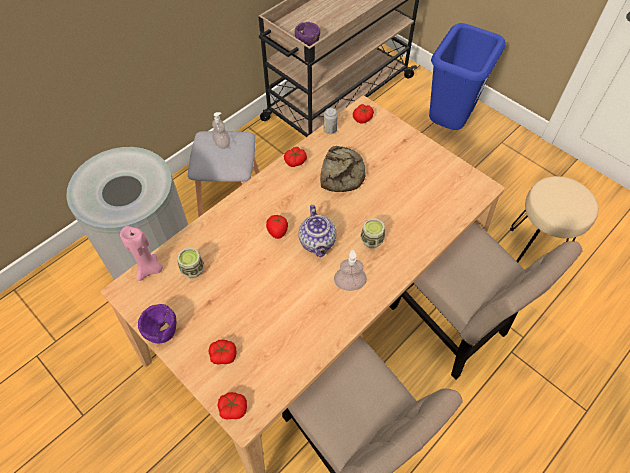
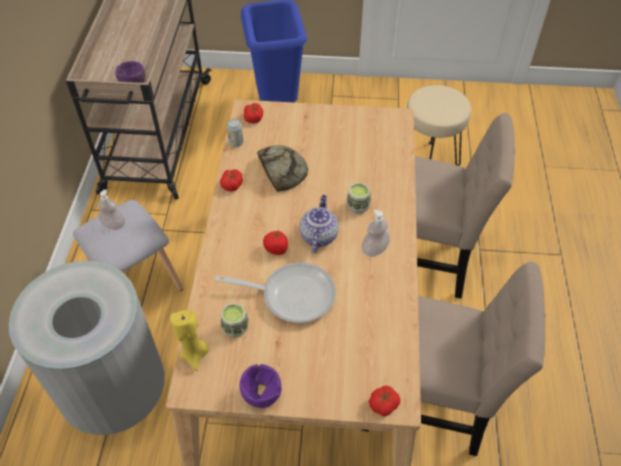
camera: 40 degrees left, 5 degrees down
(150, 269) = (195, 355): pink candle -> yellow candle
(223, 355) = (333, 372): tomato -> none
(253, 274) = (292, 295): none -> frying pan
(318, 242) = (318, 235): teapot -> teapot turned 120 degrees counterclockwise

